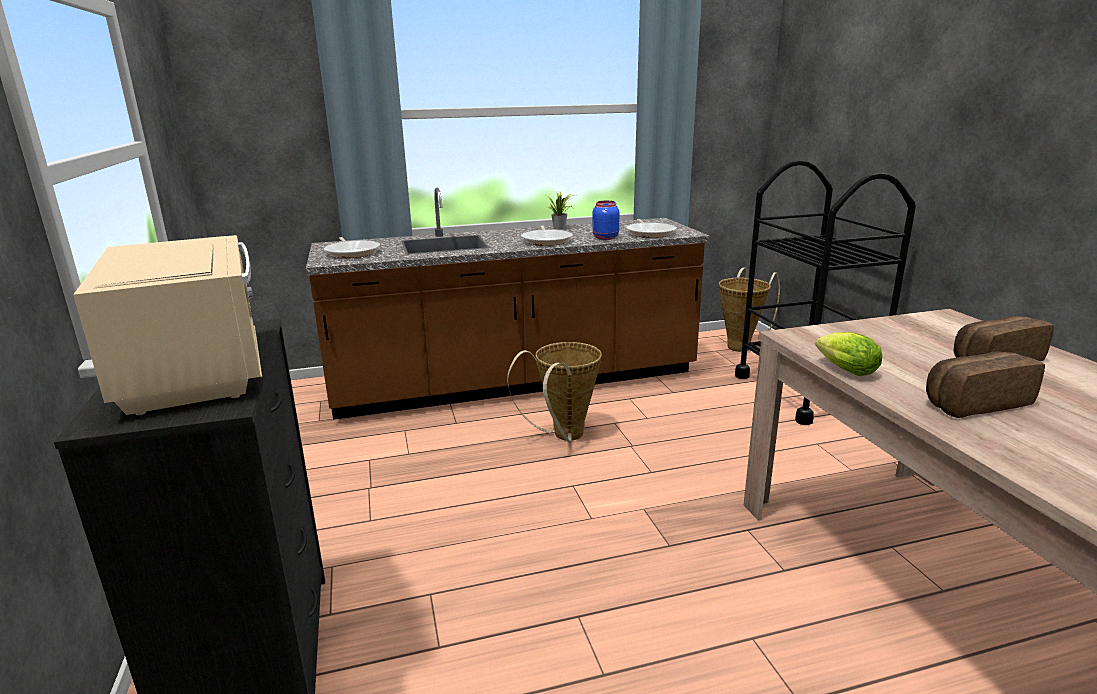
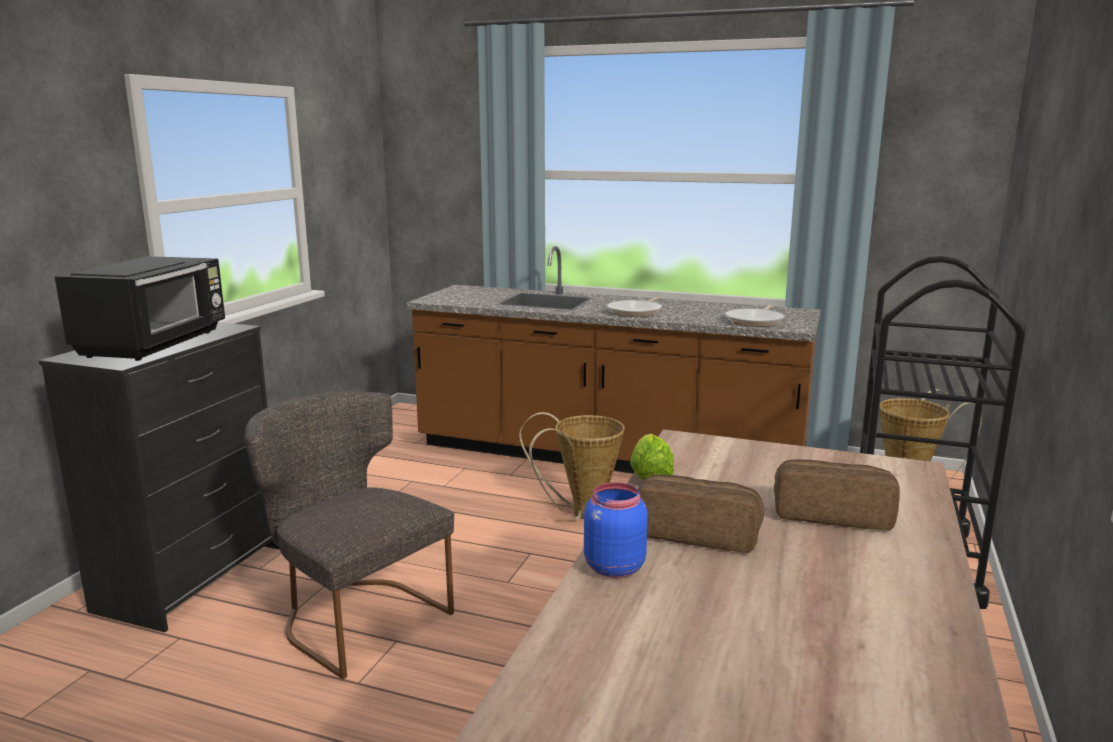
camera: 35 degrees right, 5 degrees down
(197, 371) = (155, 344): beige microwave -> black microwave
(352, 252) = (462, 296): frying pan -> none
(507, 614) = (355, 617): none -> grey chair
(561, 228) = (681, 303): potted plant -> none
(604, 238) = (696, 318): blue jar -> blue jar (612, 567)

